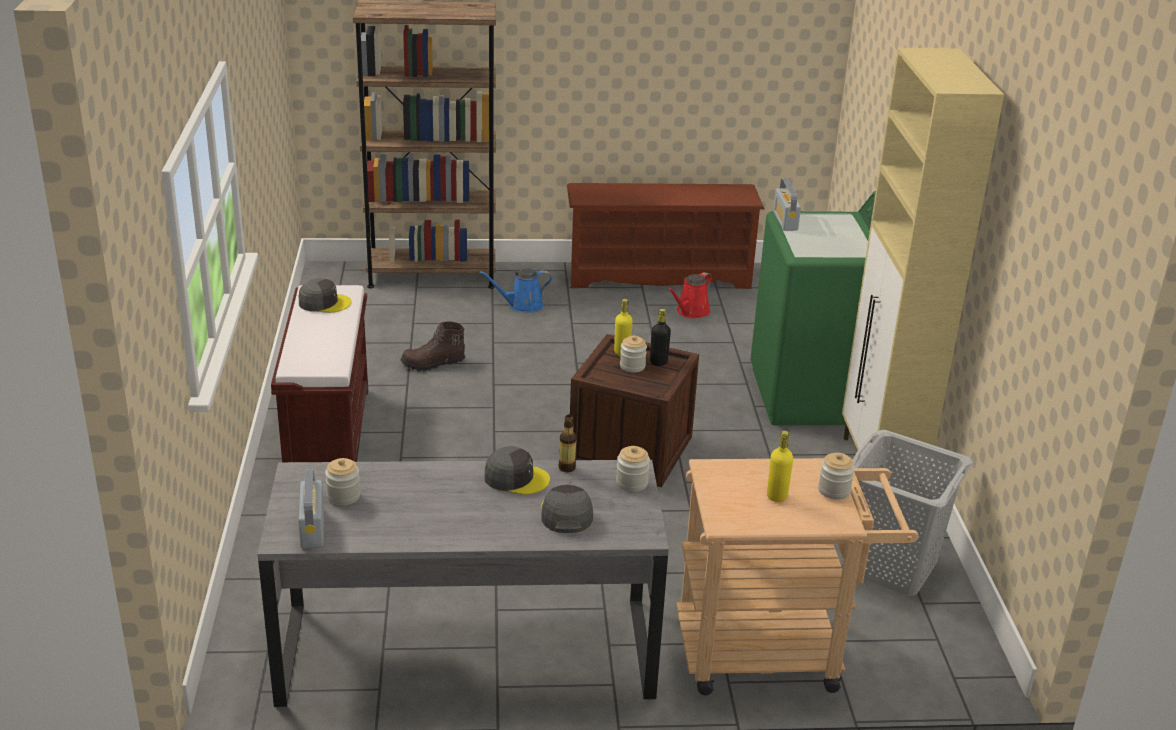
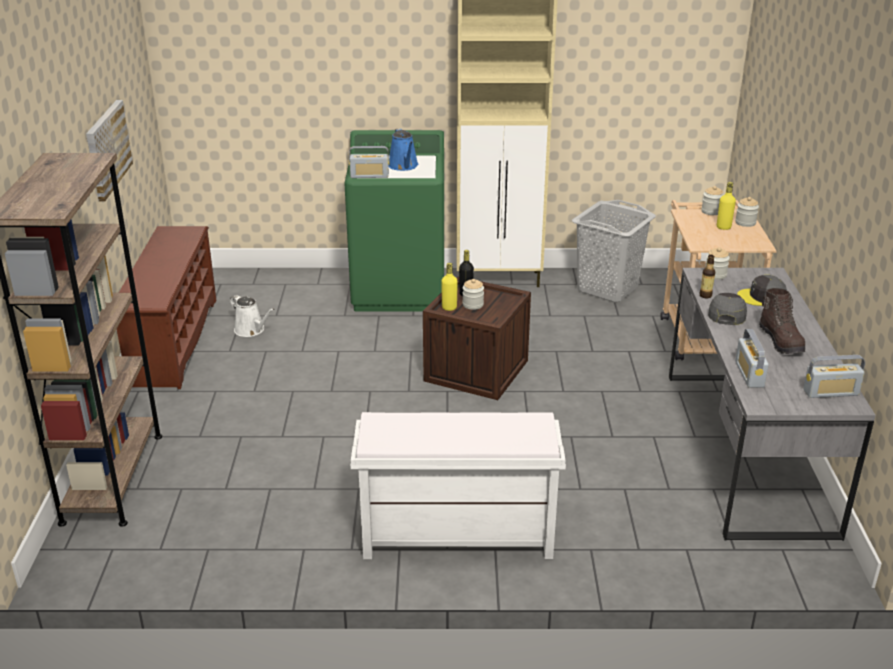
camera: 85 degrees left, 0 degrees up
(324, 303) = (402, 432): grey cap -> none
(328, 436) = (455, 536): brown bench -> white bench
(343, 496) = (782, 381): jar -> jar (745, 223)
(362, 475) = (749, 374): none -> radio
(433, 364) = (319, 473): brown boot -> brown boot (781, 341)
(522, 305) = (209, 418): blue watering can -> blue watering can (404, 166)
(658, 60) = (107, 149): none -> picture
(691, 312) = (251, 330): red watering can -> white watering can

